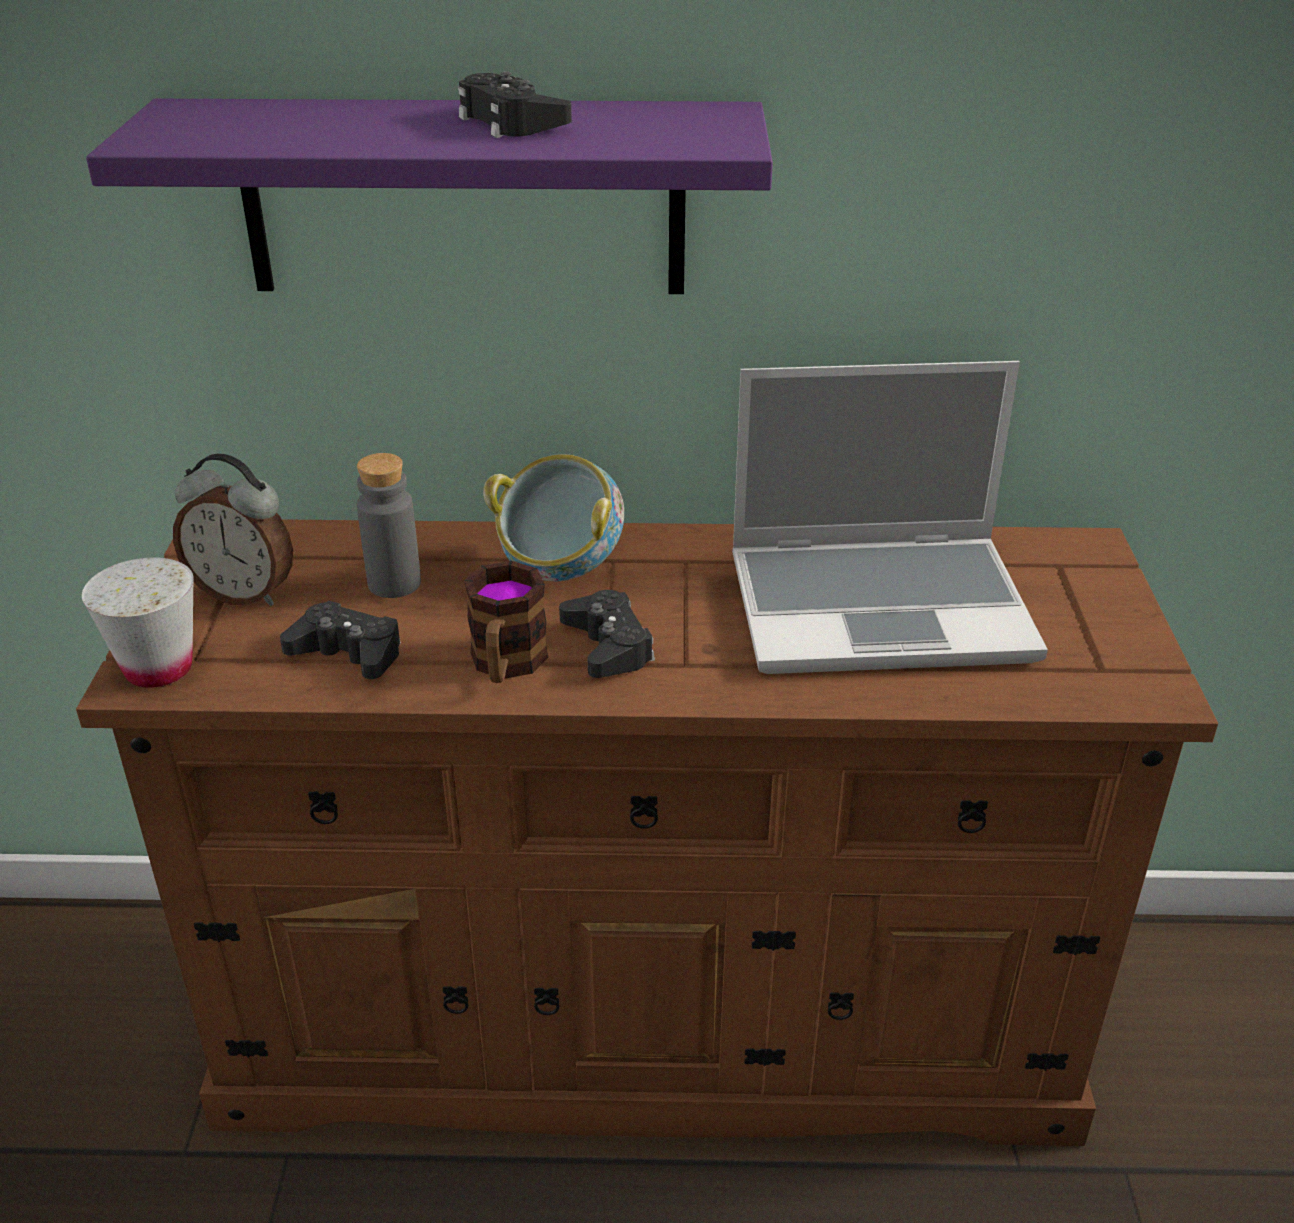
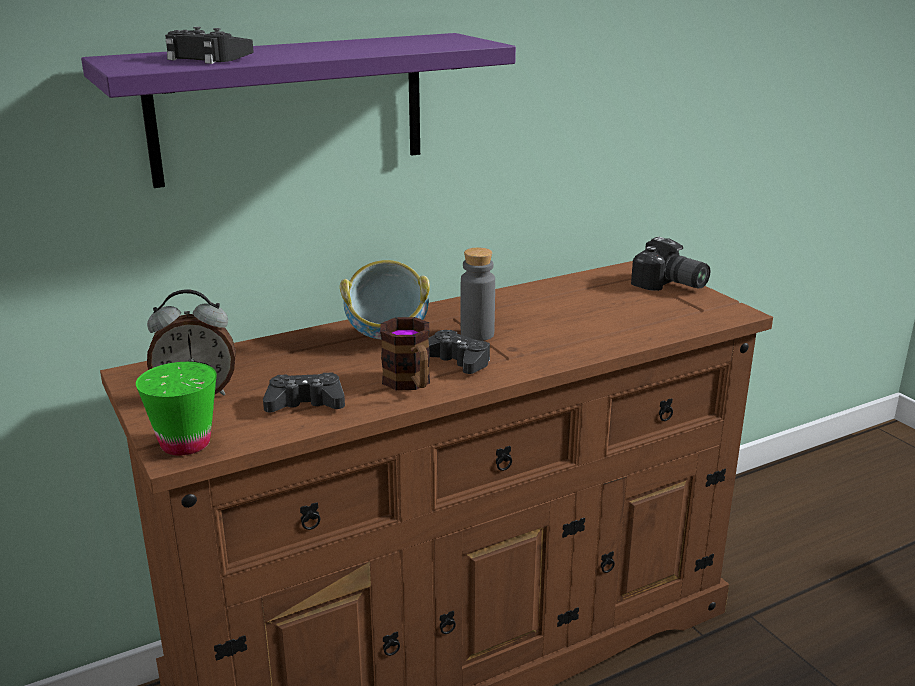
camera: 30 degrees left, 10 degrees down
(158, 669) = (185, 443): white cup -> green cup
(394, 583) = (292, 366): grey bottle -> grey bottle (477, 334)
(511, 121) = (344, 46): black game controller -> black game controller (207, 58)
(882, 606) = (576, 311): laptop -> none
(1098, 598) = (669, 285): none -> camera

